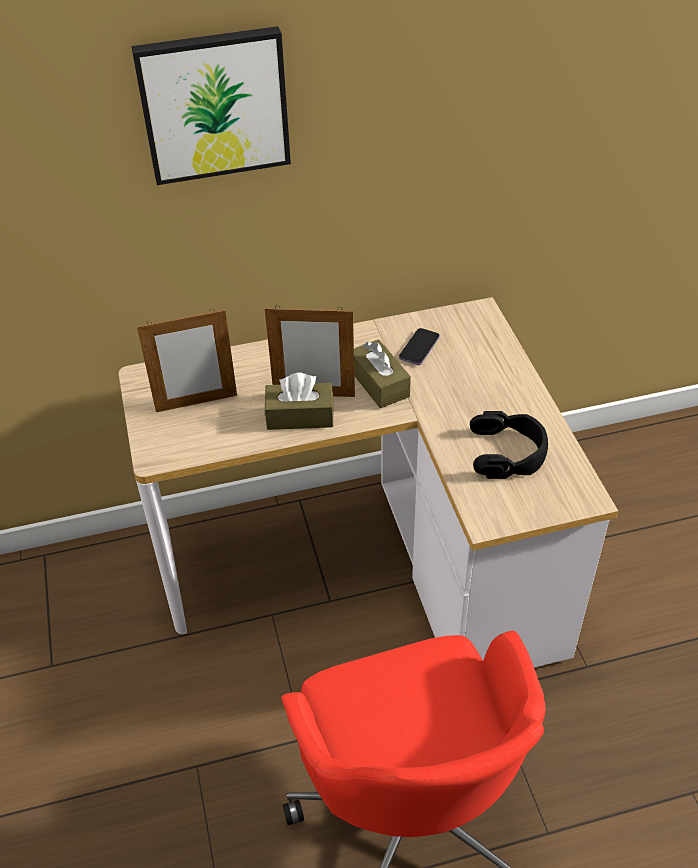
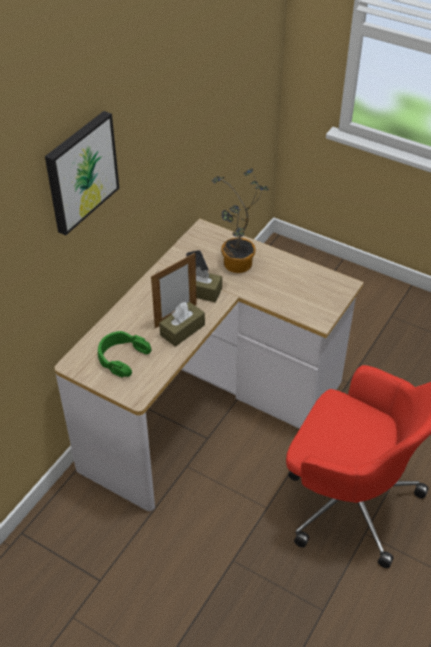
camera: 45 degrees left, 0 degrees up
(196, 403) = (122, 357): picture frame -> green headphones
(463, 382) = (237, 267): none -> potted plant
(508, 453) = (294, 286): black headphones -> none

